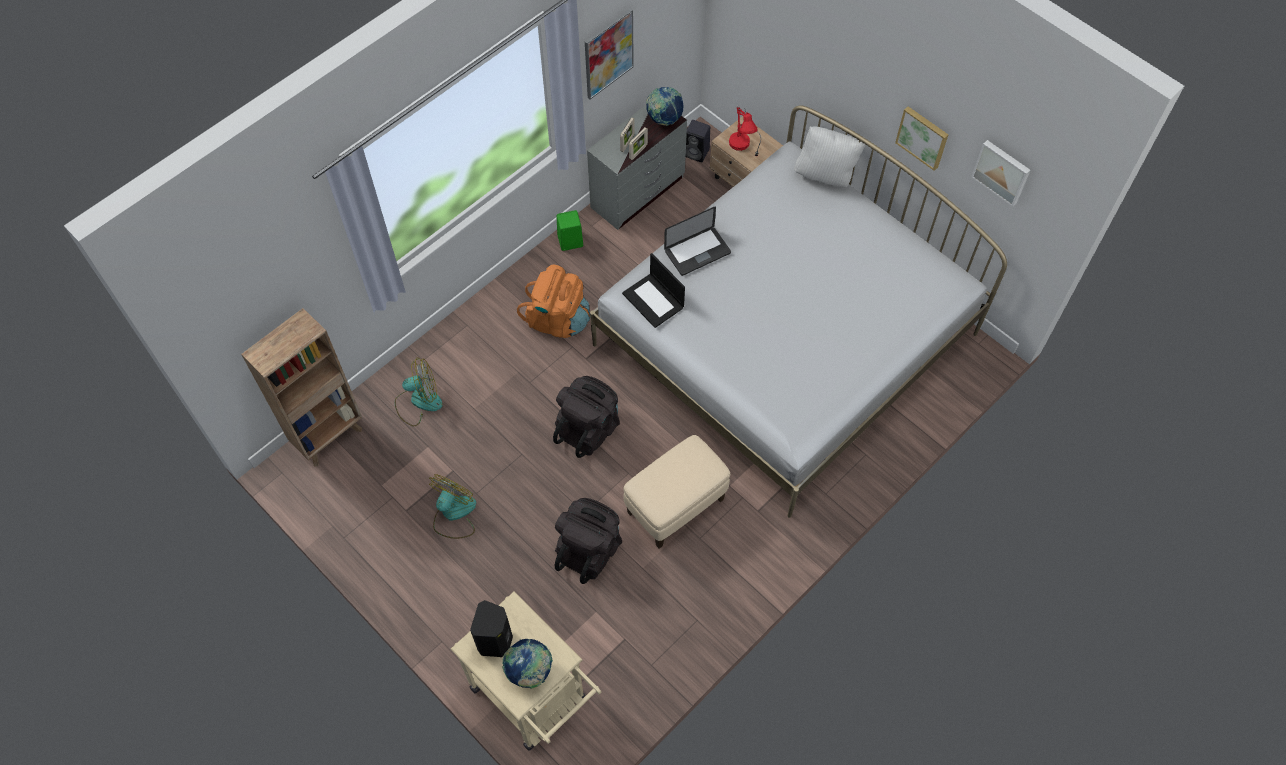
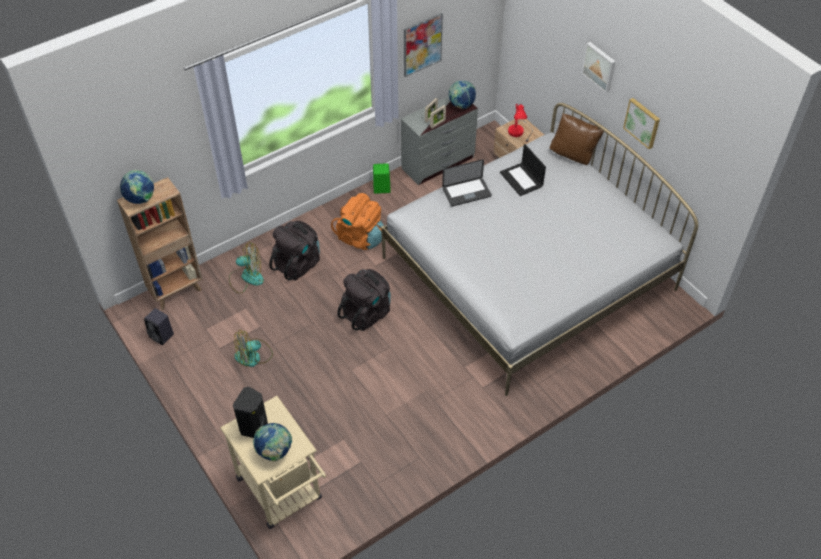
camera: 10 degrees right, 10 degrees down
(275, 348) = (141, 199): none -> globe
(454, 514) = (253, 356): fan -> fan turned 150 degrees counterclockwise
(589, 549) = (349, 395): black backpack -> black backpack (298, 263)
(654, 300) = (427, 220): laptop -> laptop (522, 179)
(675, 506) = (420, 375): beige ottoman -> none
(697, 152) = (487, 143): black speaker -> black speaker (162, 336)
(825, 175) = (573, 155): white pillow -> brown pillow
(1002, 171) = (696, 147): picture -> picture (599, 66)

